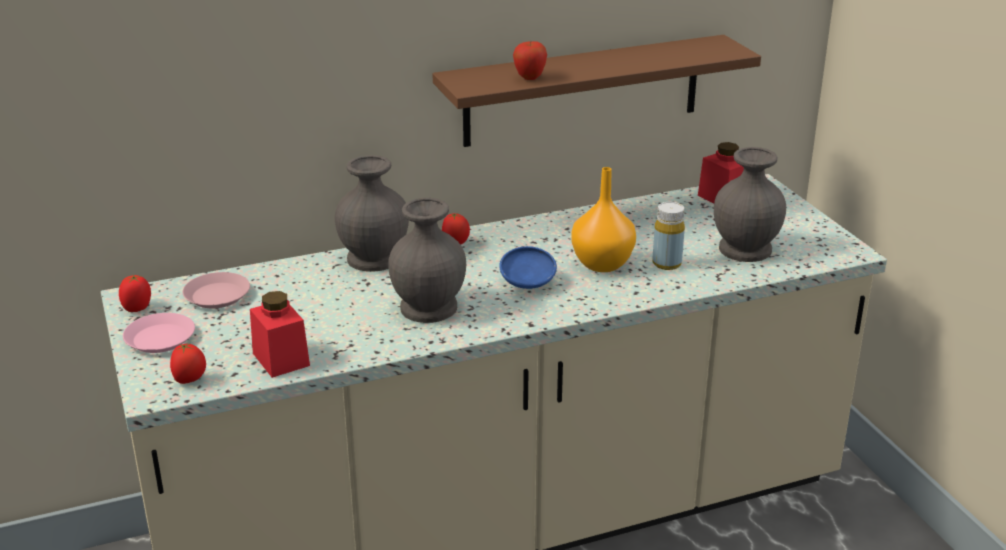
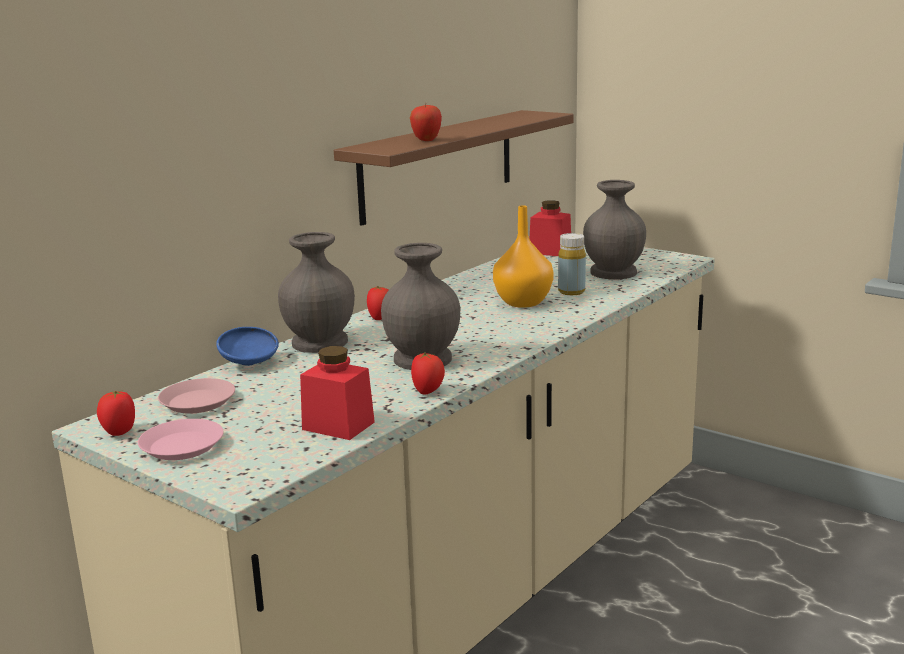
camera: 30 degrees left, 10 degrees down
(190, 380) = (265, 465): tomato -> tomato (428, 391)
(527, 284) = (483, 326): blue bowl -> blue bowl (249, 364)

